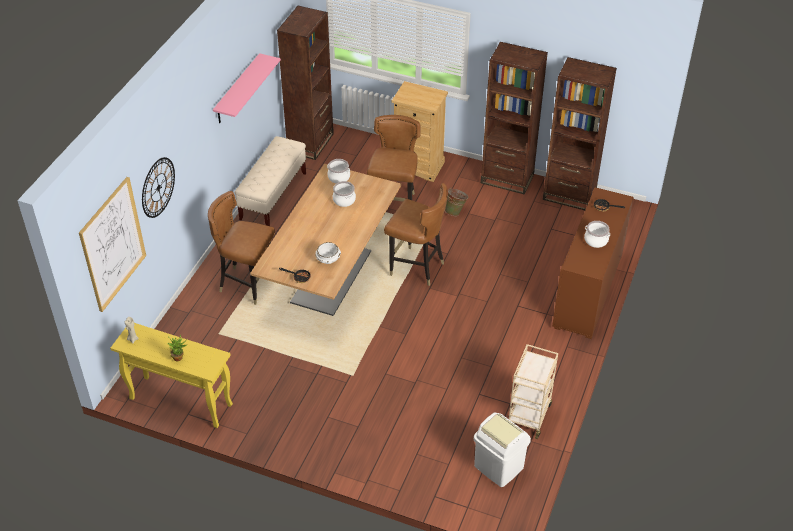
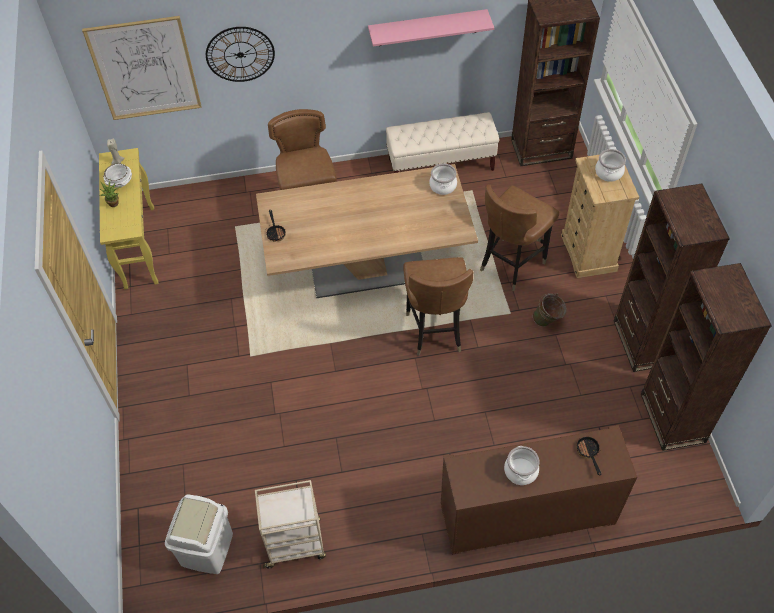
camera: 60 degrees right, 10 degrees up
(328, 259) = (316, 241): white bowl -> white bowl (120, 183)
(344, 200) = (412, 208): cooking pot -> cooking pot (609, 172)
(394, 205) = (511, 264): brown chair -> brown chair turned 150 degrees clockwise

